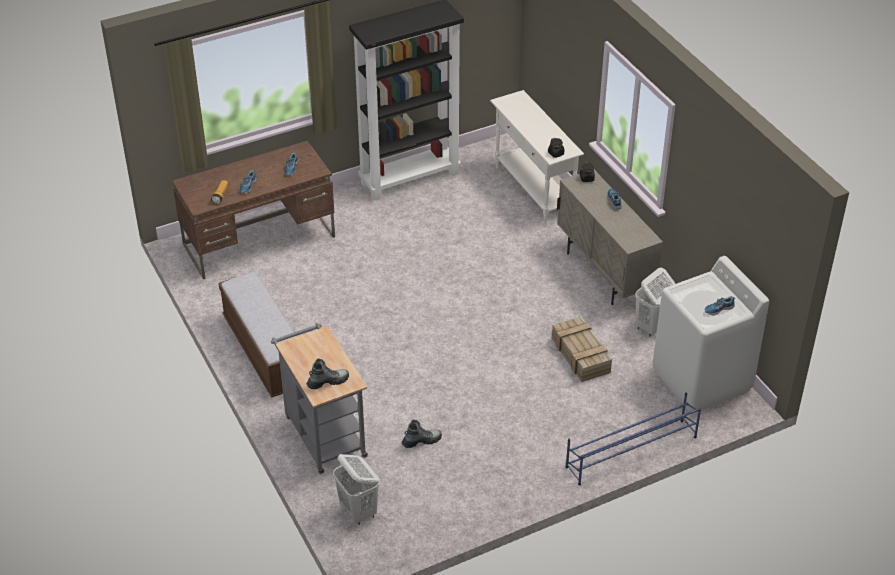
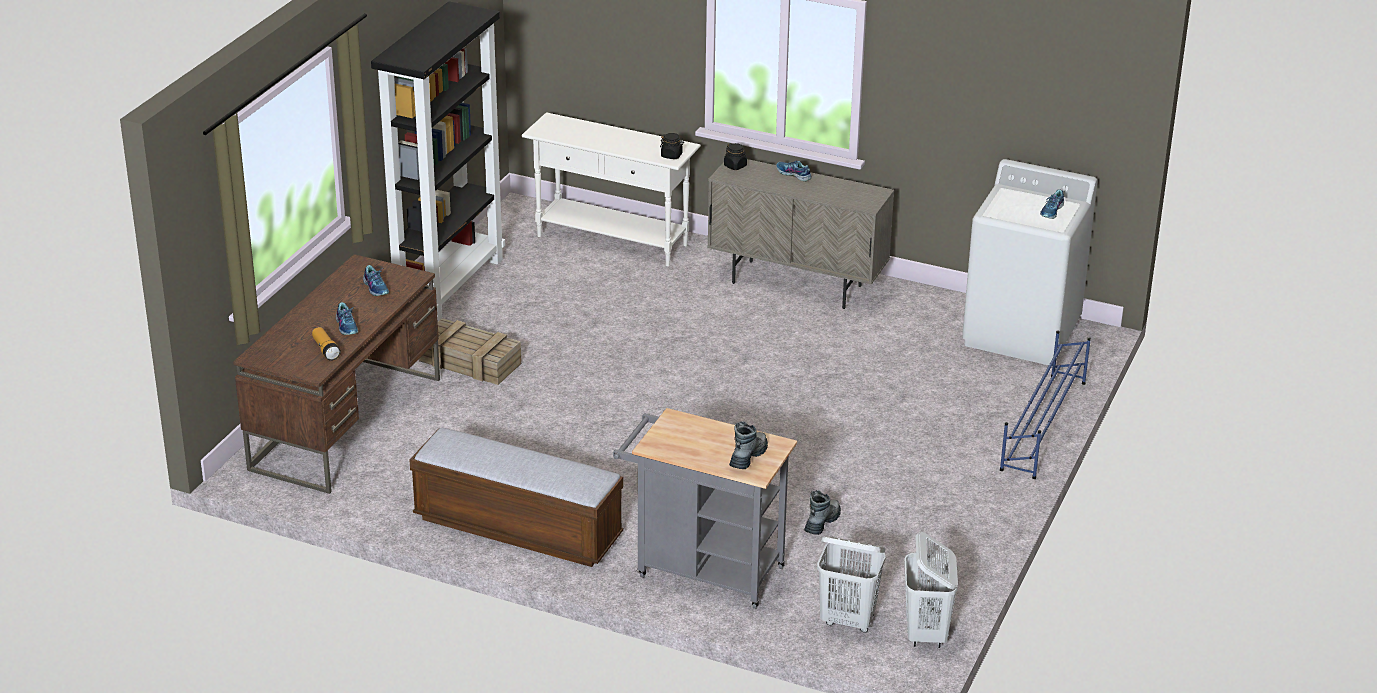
camera: 40 degrees left, 10 degrees down
(581, 356) = (877, 367): crate -> crate (471, 362)
(651, 326) = (910, 310): white laundry basket -> white laundry basket (926, 634)

